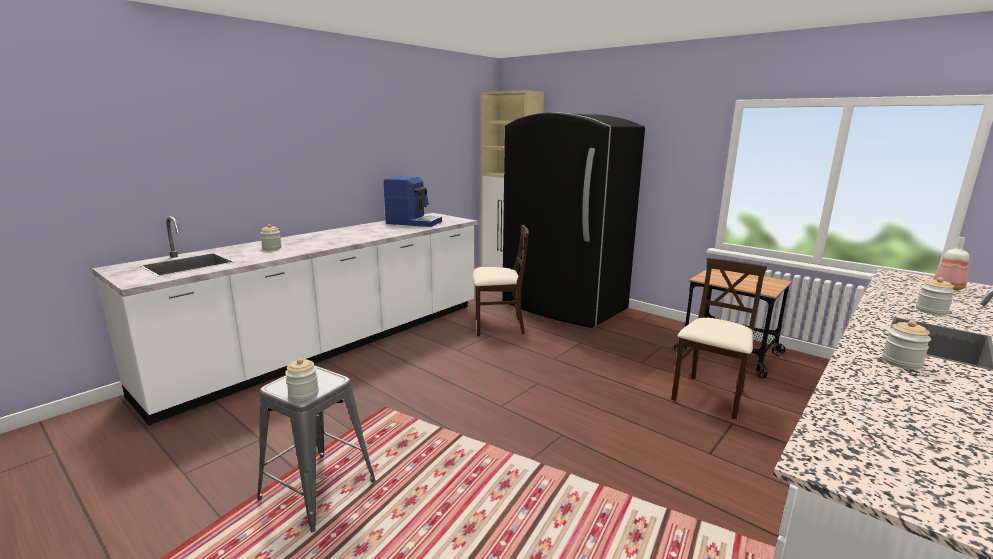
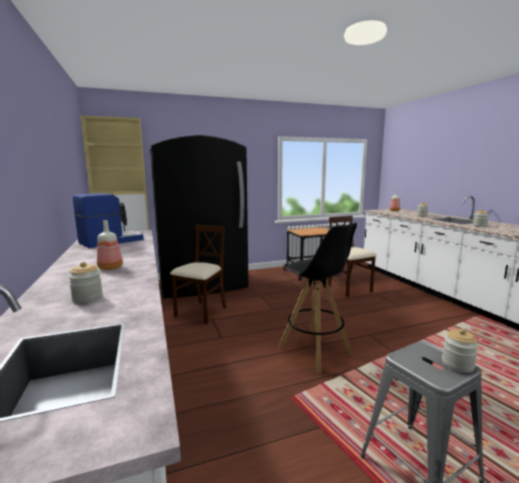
camera: 60 degrees left, 5 degrees down
(337, 238) = (110, 267): none -> bottle
(479, 404) = (315, 351): none -> black stool

